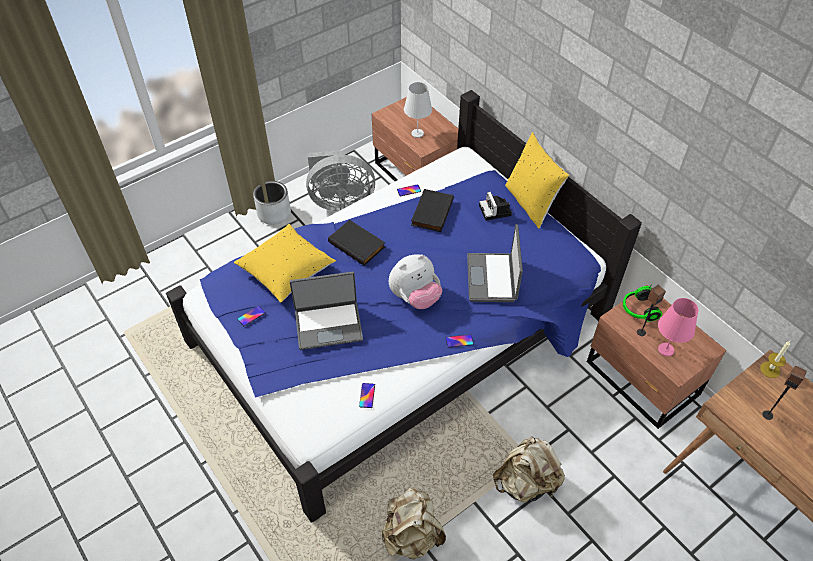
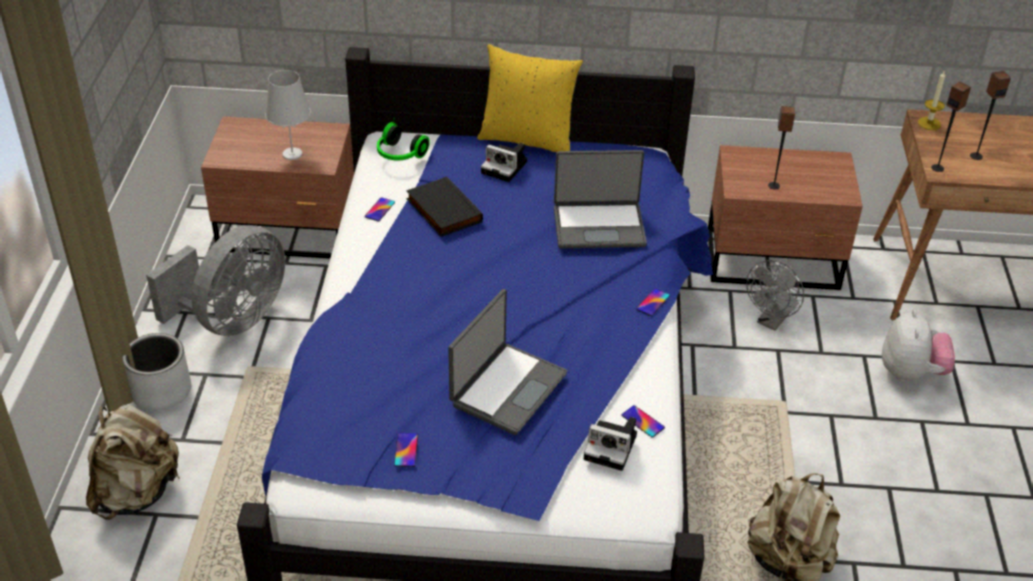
camera: 50 degrees left, 10 degrees down
(286, 272) = (372, 379): yellow pillow -> none
(332, 394) = (612, 447): none -> camera
(358, 244) = (413, 293): black book -> none
(415, 297) = (550, 298): plush toy -> plush toy (910, 373)
(493, 278) = (599, 226): laptop -> laptop turned 45 degrees counterclockwise
(526, 483) = (811, 424): beige backpack -> beige backpack (136, 492)
(588, 411) = (771, 321): none -> grey fan
(638, 309) = (744, 169): headphones -> headphones (399, 155)
(666, 349) = (811, 185): pink table lamp -> none
(725, 401) = (937, 168): none -> speaker

